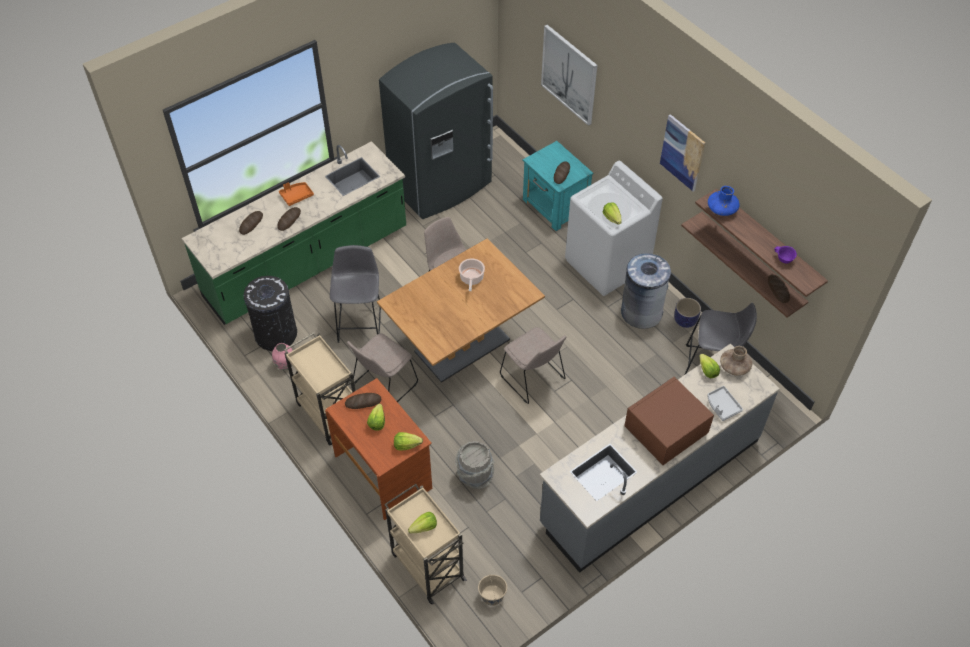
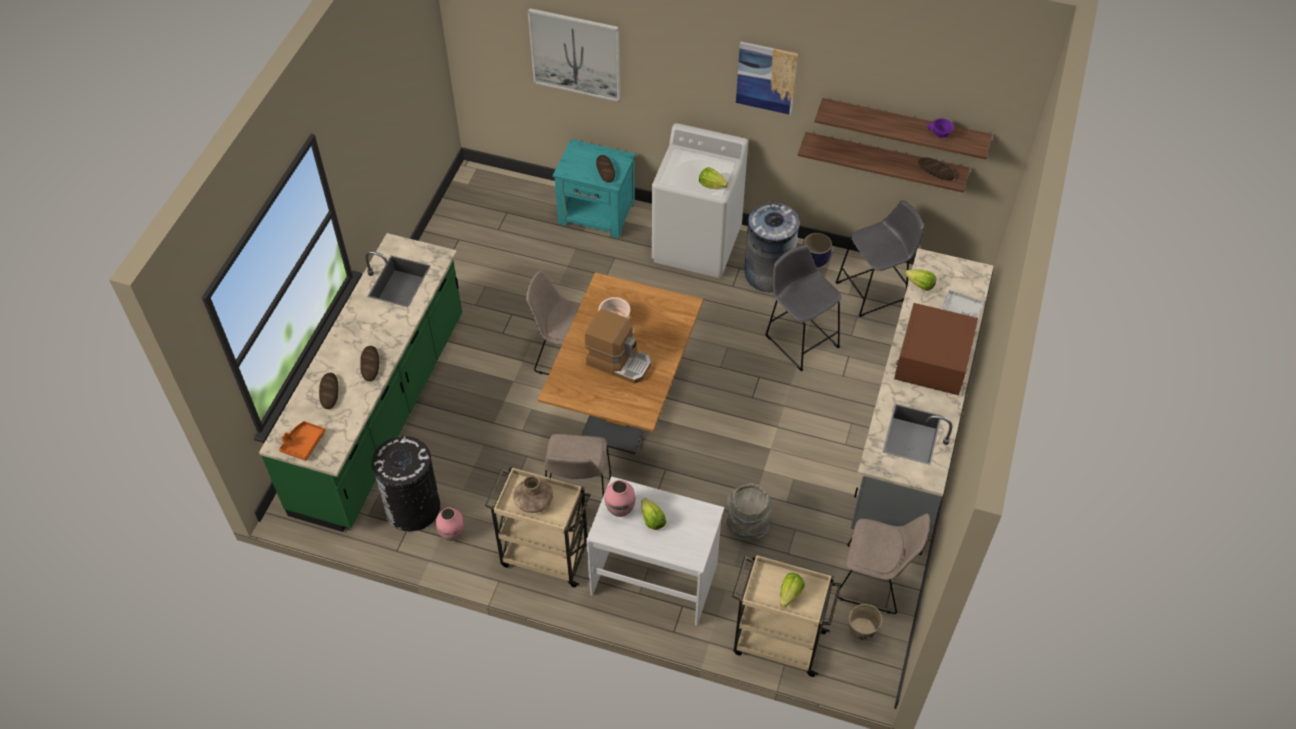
camera: 35 degrees left, 0 degrees up
(296, 196) = (354, 334): orange tray -> orange tray (303, 443)
(360, 321) = (494, 440): grey stool -> grey stool (799, 338)
(363, 402) = (619, 509): bread -> pink vase
(384, 471) = (655, 578): brown desk -> white desk
(406, 445) = (702, 524): lettuce -> none
(441, 185) = (459, 252): grey fridge -> none
(450, 306) = (619, 361): none -> coffee machine
(533, 379) = (722, 397): beige chair -> beige chair (875, 580)
(722, 209) = (845, 115): blue vase -> none
(734, 367) = (939, 268): brown vase -> brown vase (534, 501)

